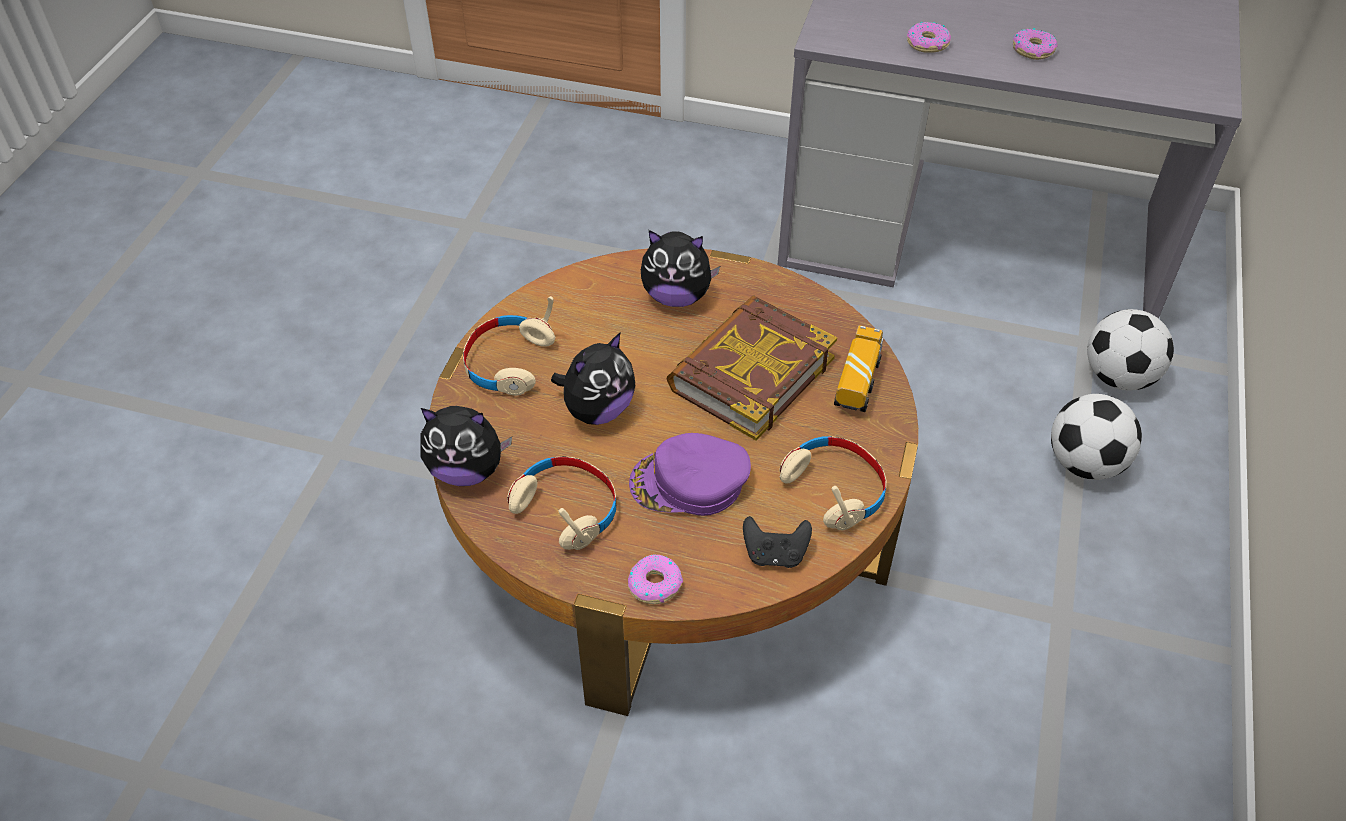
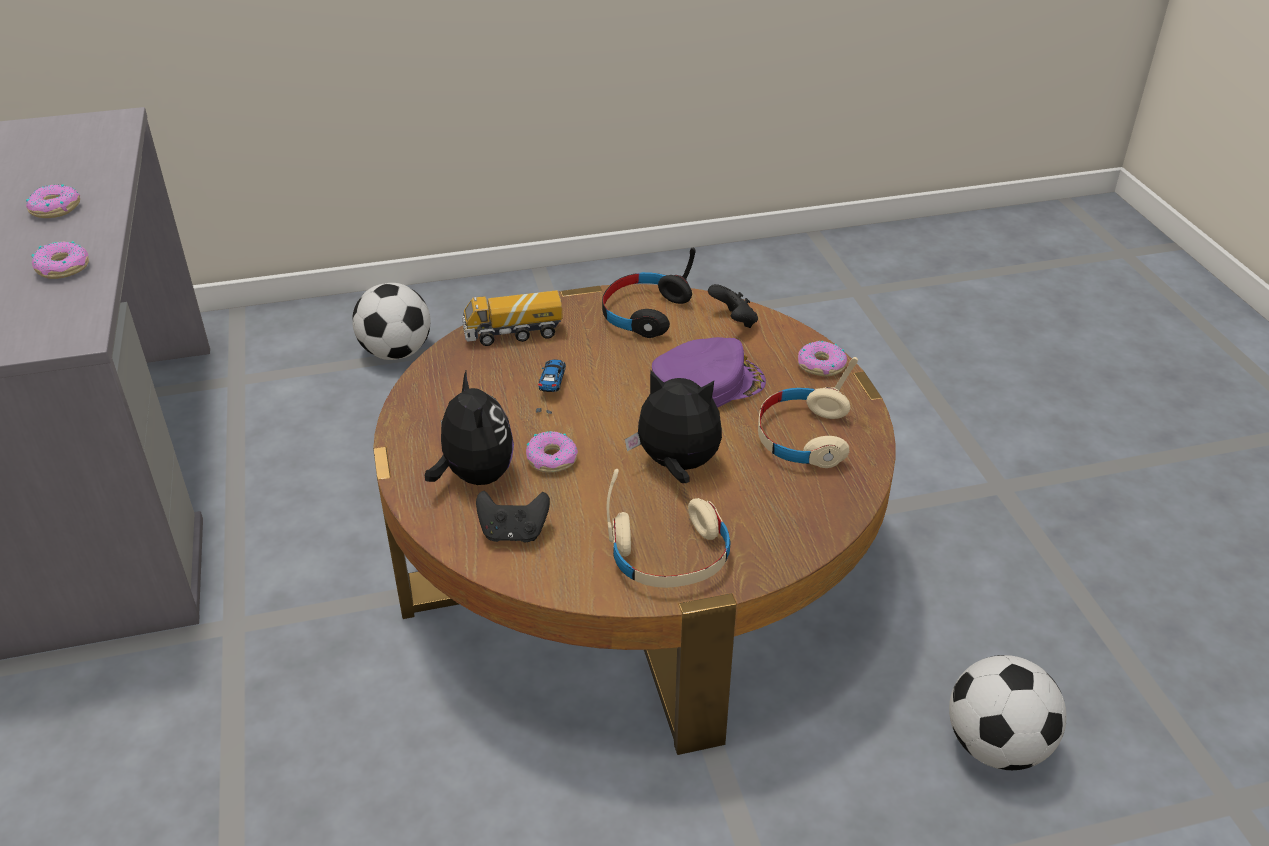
camera: 120 degrees left, 10 degrees down
(467, 470) = (827, 517): plush toy -> none
(599, 295) = (513, 533): none -> black game controller
(664, 343) = (552, 458): none -> donut
(689, 483) = (708, 383): purple cap -> purple cap turned 75 degrees counterclockwise
(750, 373) = (550, 392): book -> toy car
(834, 489) = (644, 313): beige headphones -> black headphones
(1119, 377) = (276, 355): football -> football (996, 745)

